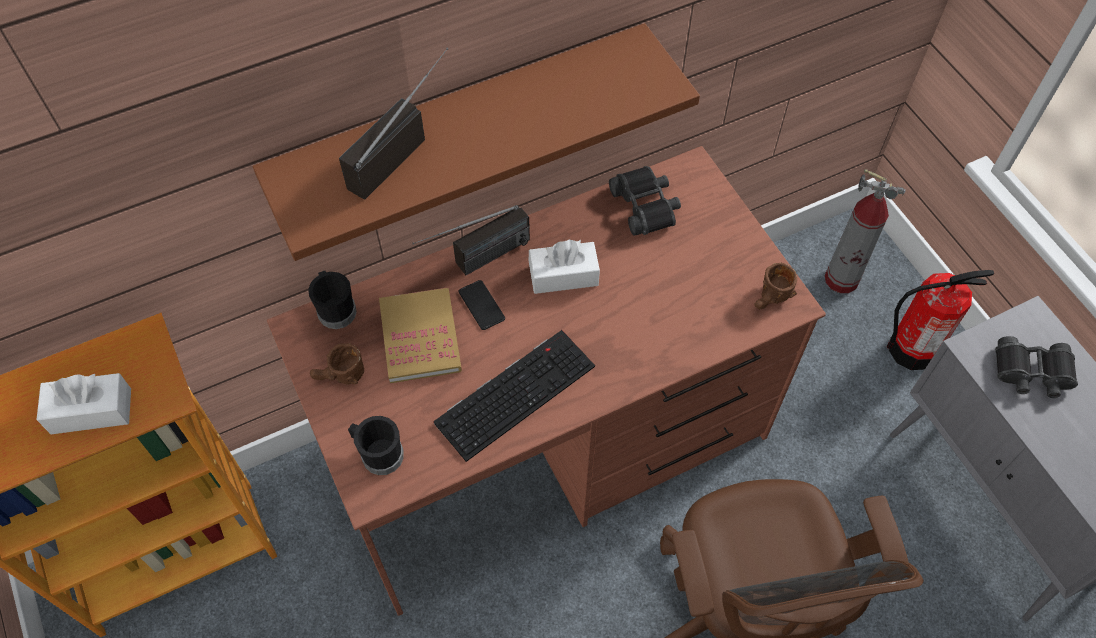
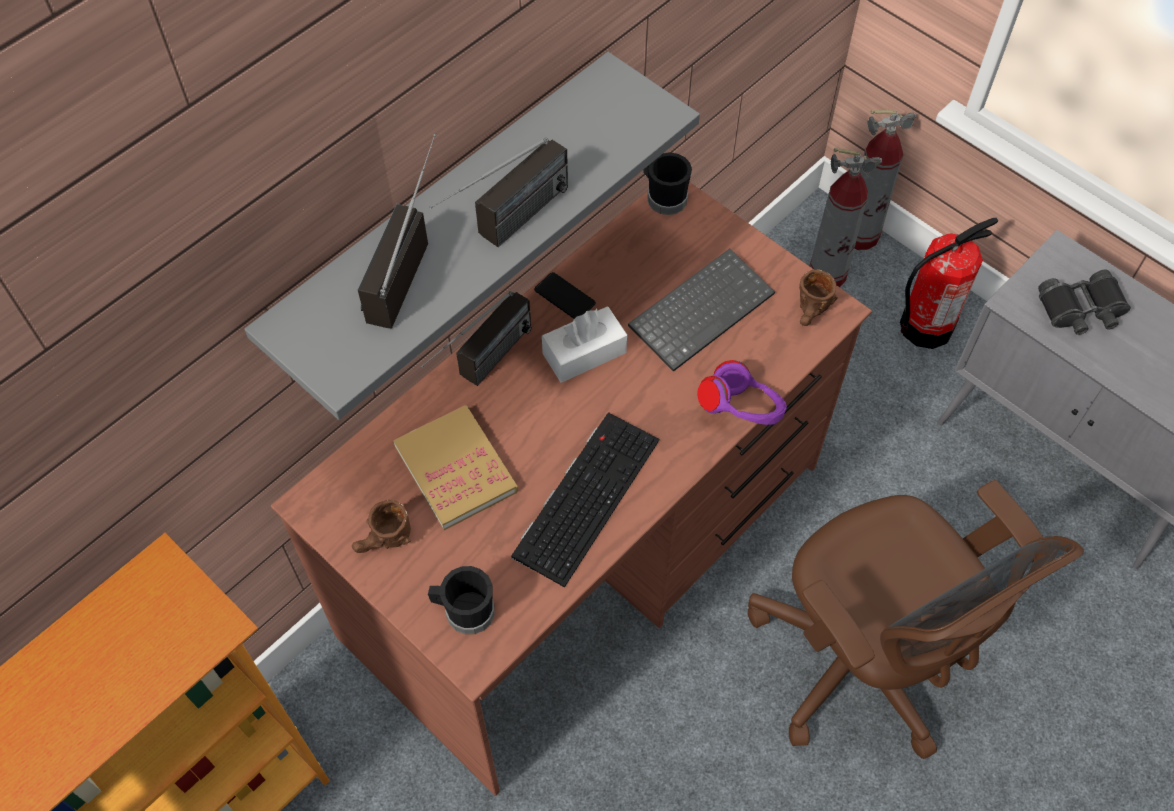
camera: 20 degrees left, 0 degrees up
(91, 411) = (133, 670): white tissue box -> none
(335, 309) = (346, 468): black mug -> black mug (663, 197)
(461, 123) = (444, 216): brown shelf -> grey shelf
(481, 305) = (509, 413): phone -> phone (565, 297)
(494, 145) = (506, 228): none -> radio
(645, 206) = (640, 251): black binoculars -> none
(674, 365) = (741, 412): none -> purple headphones
(676, 268) = (701, 308): none -> keyboard
(884, 254) = (860, 235): none -> fire extinguisher

